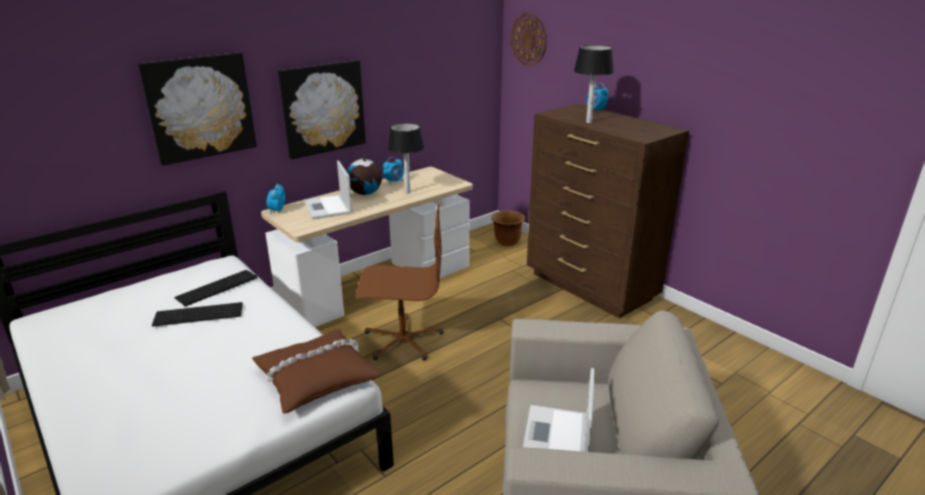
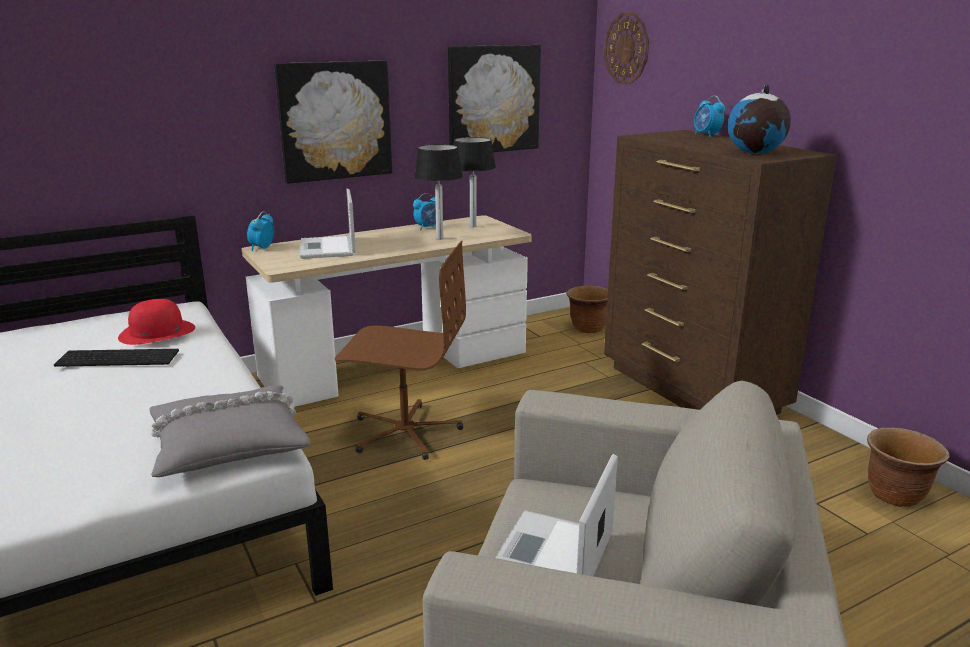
camera: 10 degrees right, 5 degrees down
(200, 107) = (167, 101): picture -> picture (493, 99)
(217, 288) = (157, 332): keyboard -> red hat
(316, 377) = (228, 442): brown pillow -> grey pillow
(365, 193) = (383, 237): globe -> globe (755, 153)
(589, 122) = (690, 144): table lamp -> table lamp (473, 226)
(733, 354) = (895, 495): none -> brown planter

